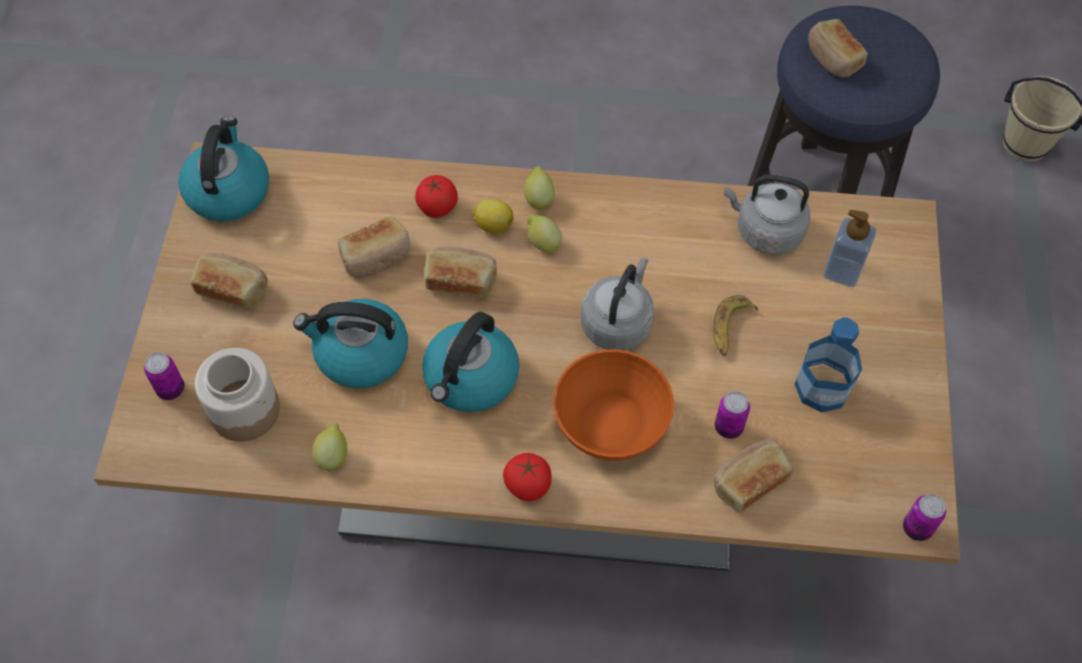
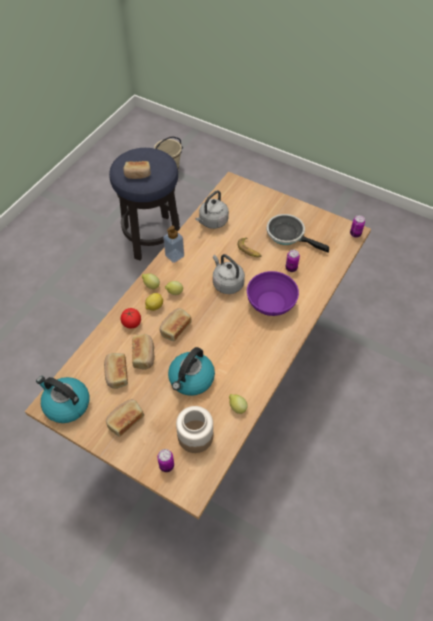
camera: 65 degrees left, 5 degrees down
(471, 379) = (226, 342): kettle -> none
(528, 484) = (285, 341): tomato -> none
(612, 422) = (271, 302): orange bowl -> purple bowl
(748, 481) = (316, 271): bread -> bread (116, 374)
(822, 387) = (288, 235): bottle -> frying pan
(842, 271) = (243, 208): soap dispenser -> soap dispenser (174, 256)

